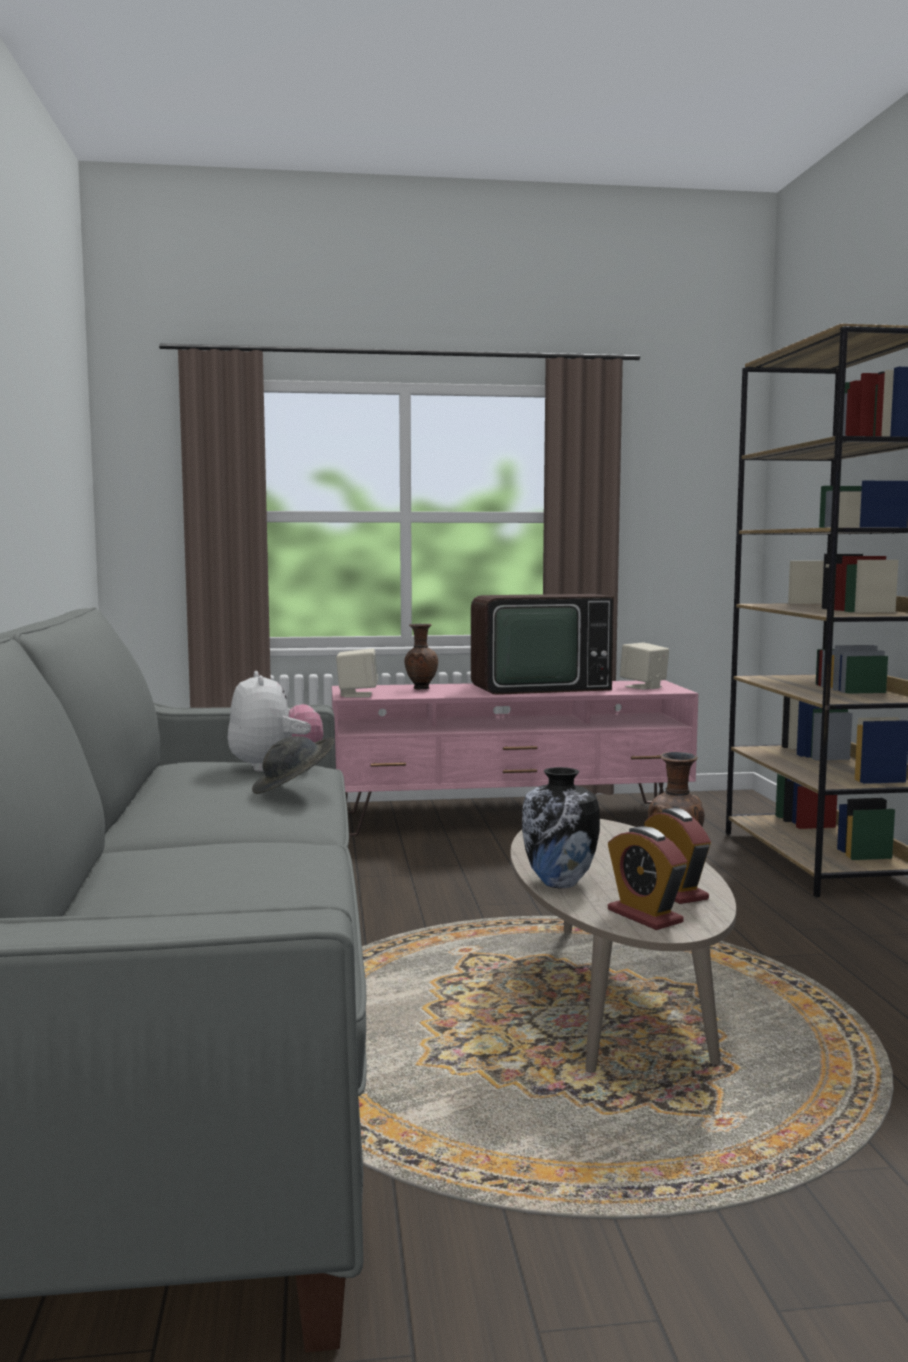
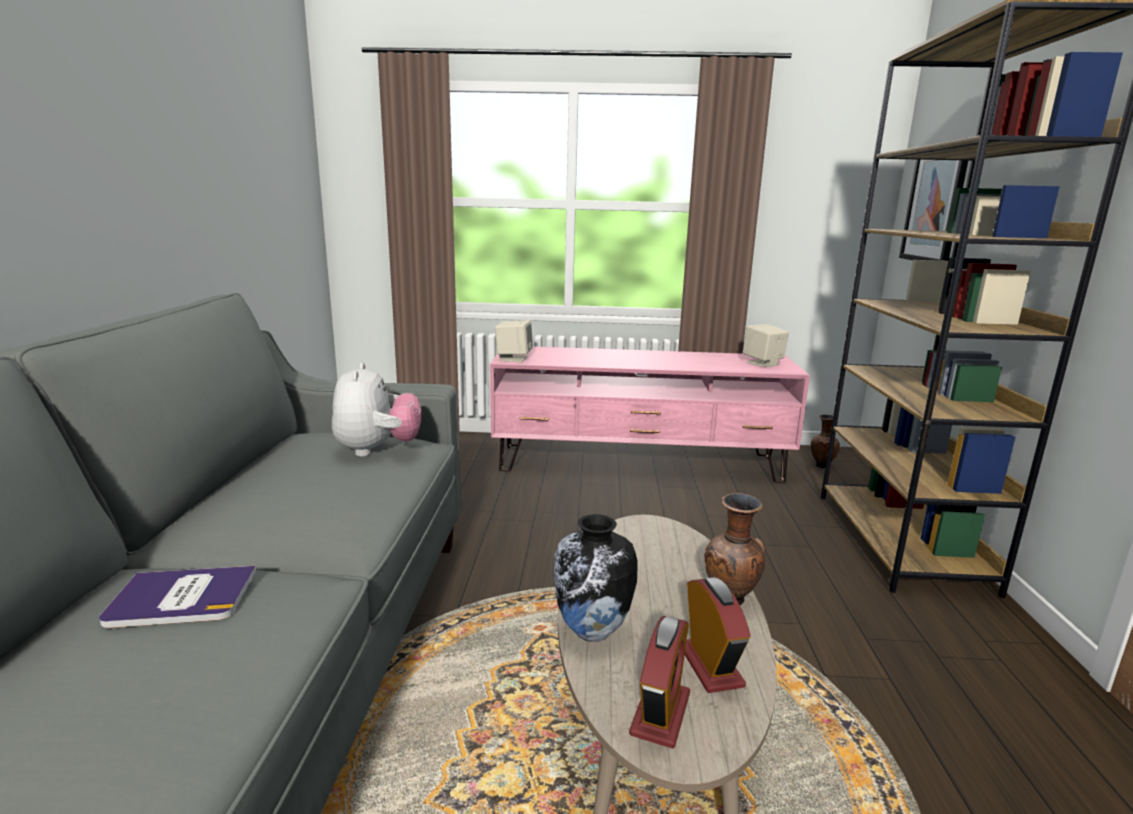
camera: 10 degrees right, 10 degrees up
(202, 850) = (182, 598): none -> book
(294, 788) = (363, 490): grey hat -> none
(420, 688) = (570, 354): brown vase -> brown vase (821, 466)
(536, 687) = (668, 358): television -> none
(644, 916) = (660, 714): alarm clock -> alarm clock turned 135 degrees counterclockwise
(803, 505) = (935, 203): none -> picture

